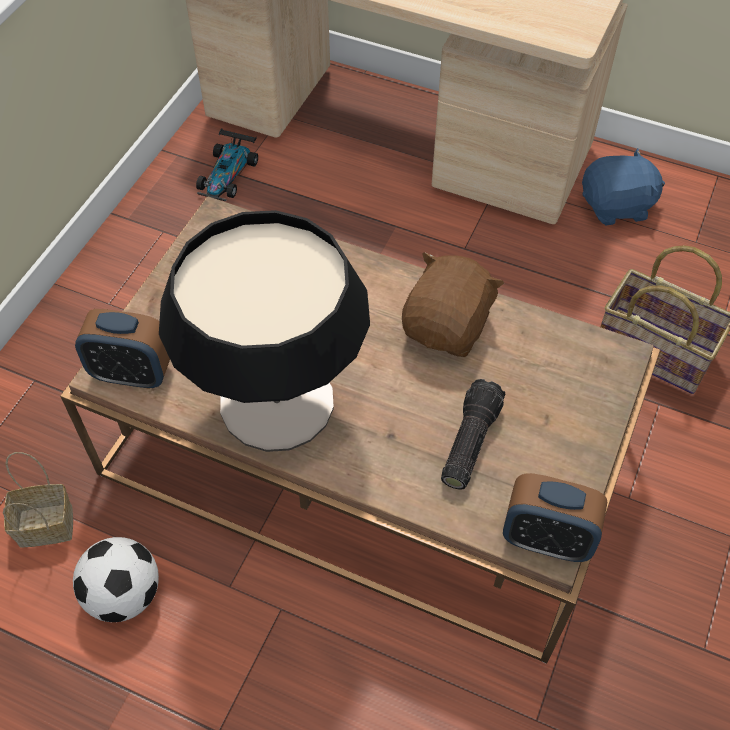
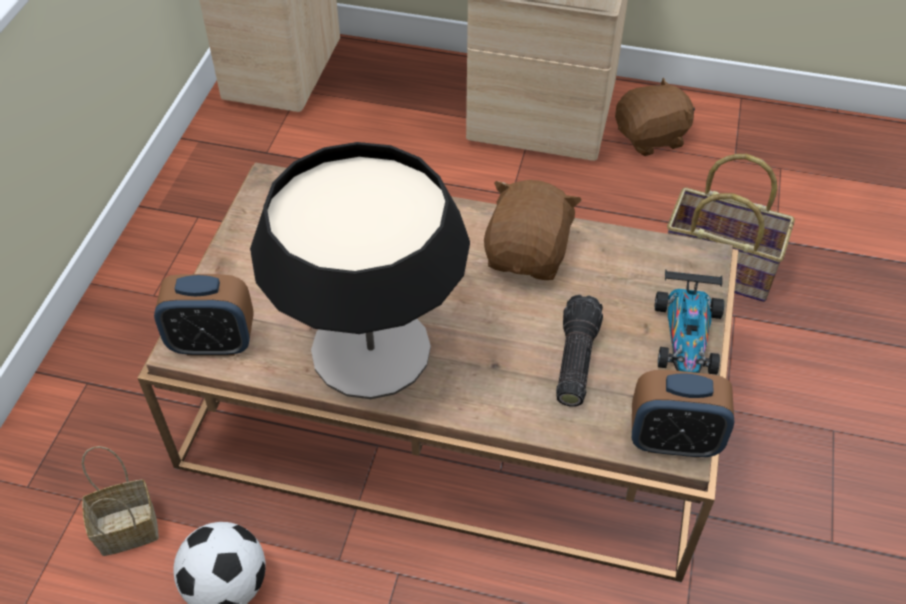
camera: 10 degrees left, 5 degrees down
(227, 174) = (255, 154): toy car -> toy car (687, 337)
(616, 207) = (651, 138): blue plush toy -> brown plush toy

